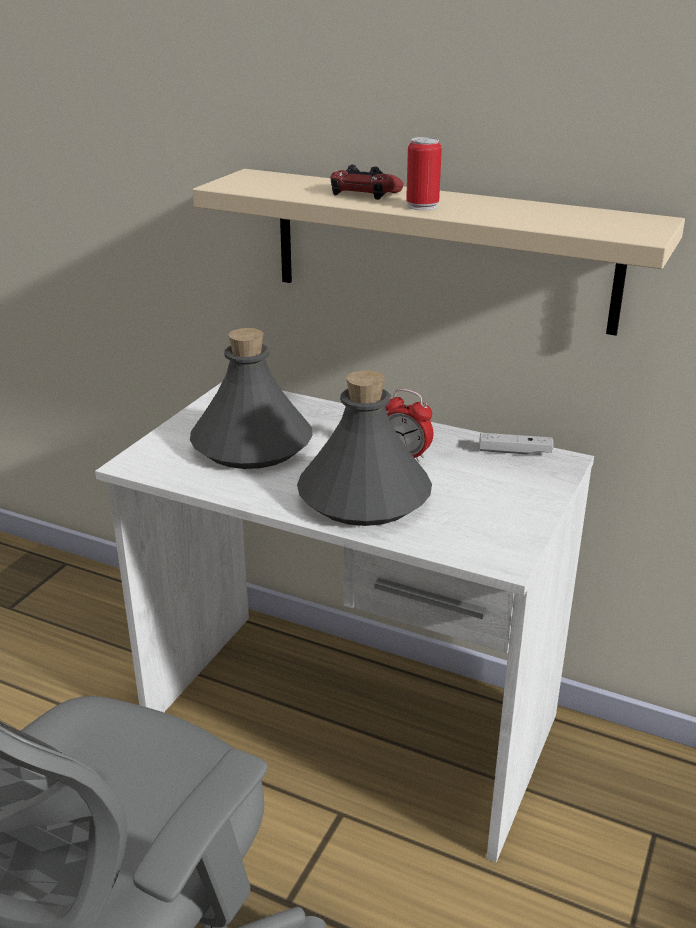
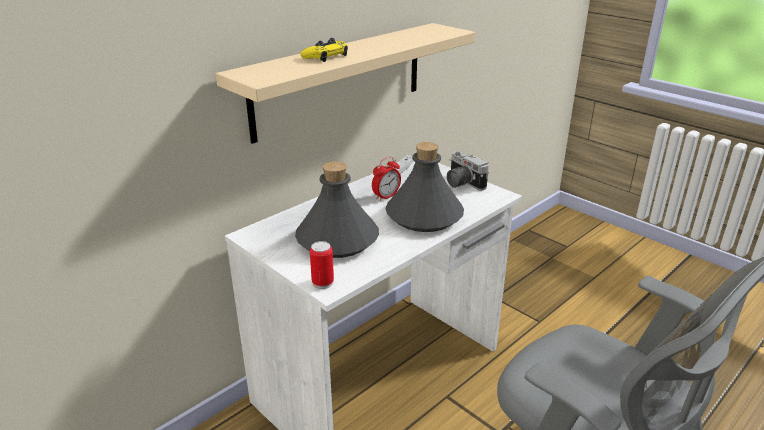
camera: 70 degrees left, 0 degrees up
(364, 192) = (325, 56): red game controller -> yellow game controller
(422, 206) = (369, 51): can -> can (322, 282)
(513, 513) = (461, 183): none -> camera

